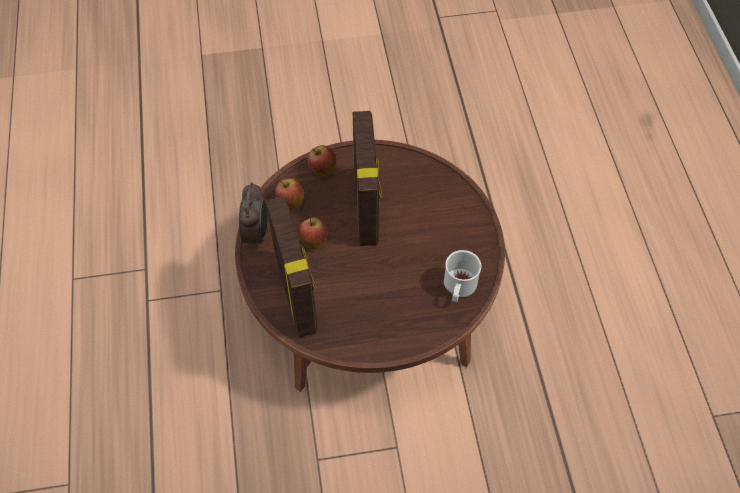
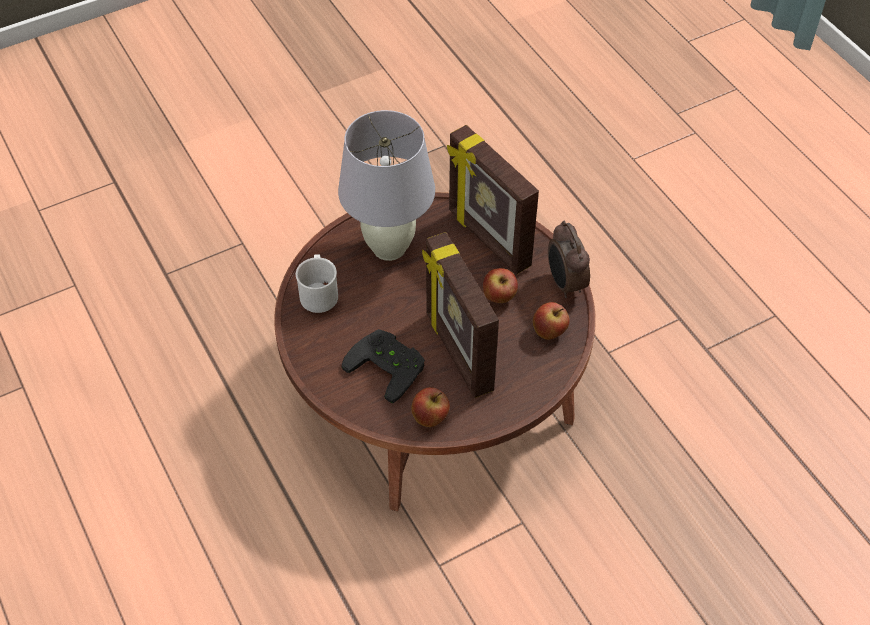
camera: 160 degrees right, 5 degrees down
(322, 169) = (533, 379): apple -> apple (430, 418)
(384, 315) = (389, 248): none -> white table lamp
(422, 213) = (389, 365): none -> black game controller

